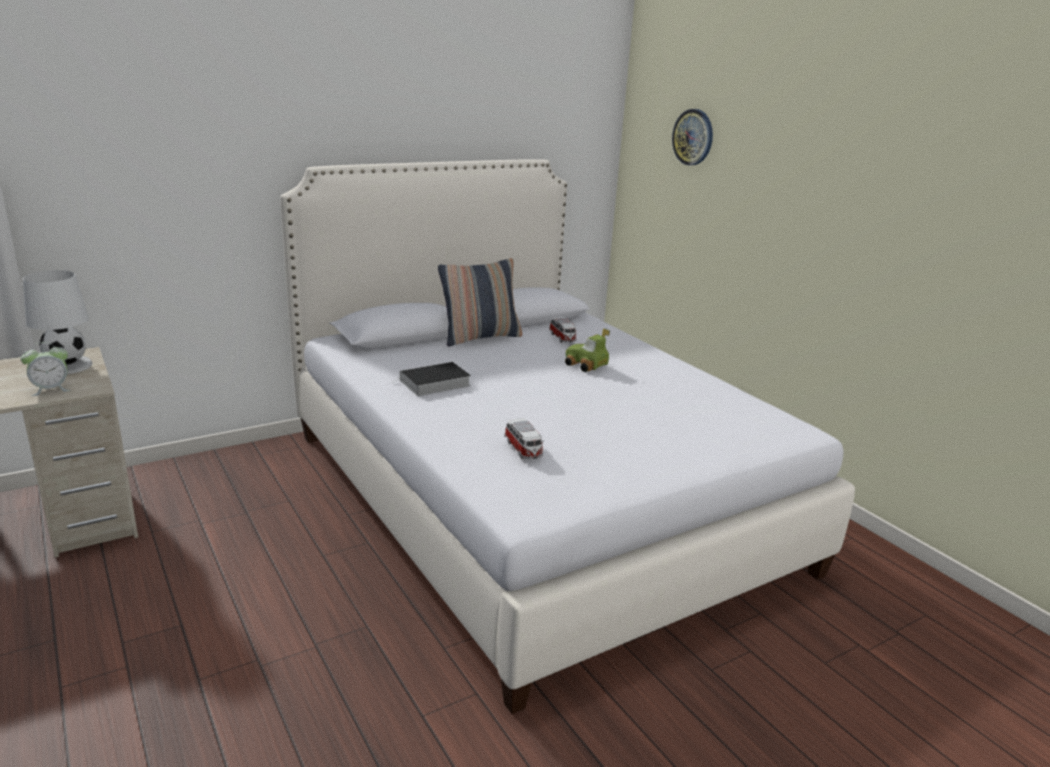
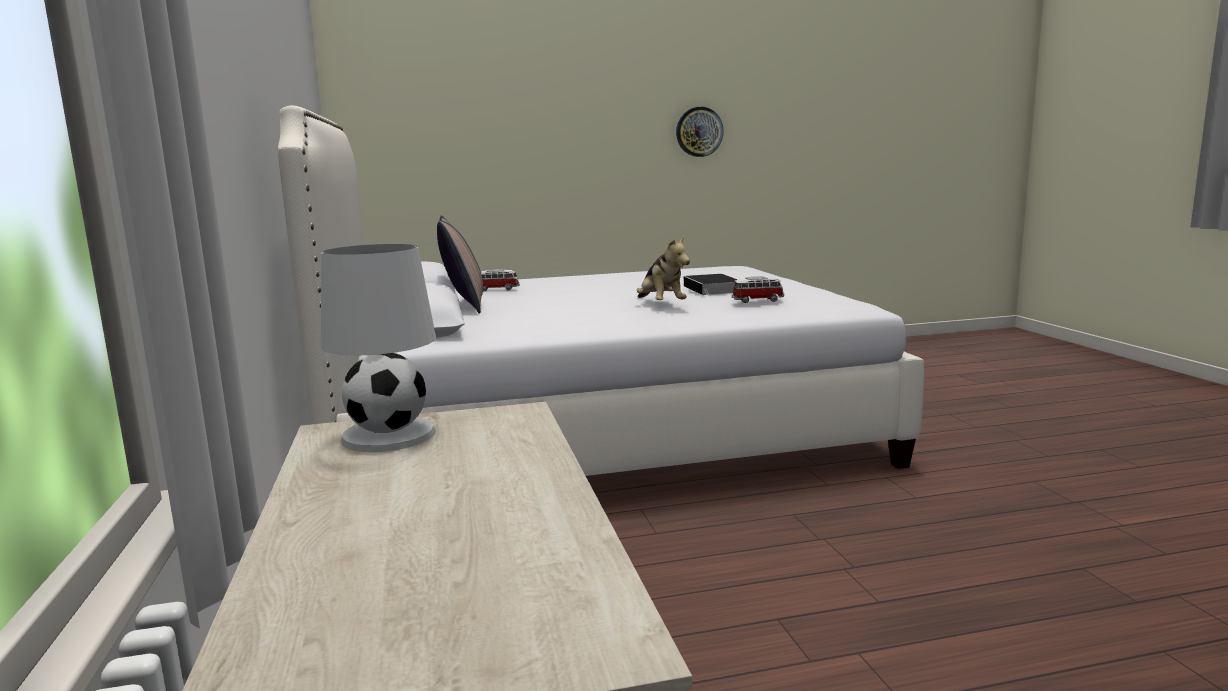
camera: 70 degrees left, 10 degrees down
(51, 389) = (507, 434): alarm clock -> none
(433, 383) = (586, 318): book -> book (713, 289)
(503, 407) = (661, 304): none -> plush toy
(585, 365) = (577, 288): toy car -> none
(693, 137) = (441, 94): wall clock -> wall clock (699, 132)

